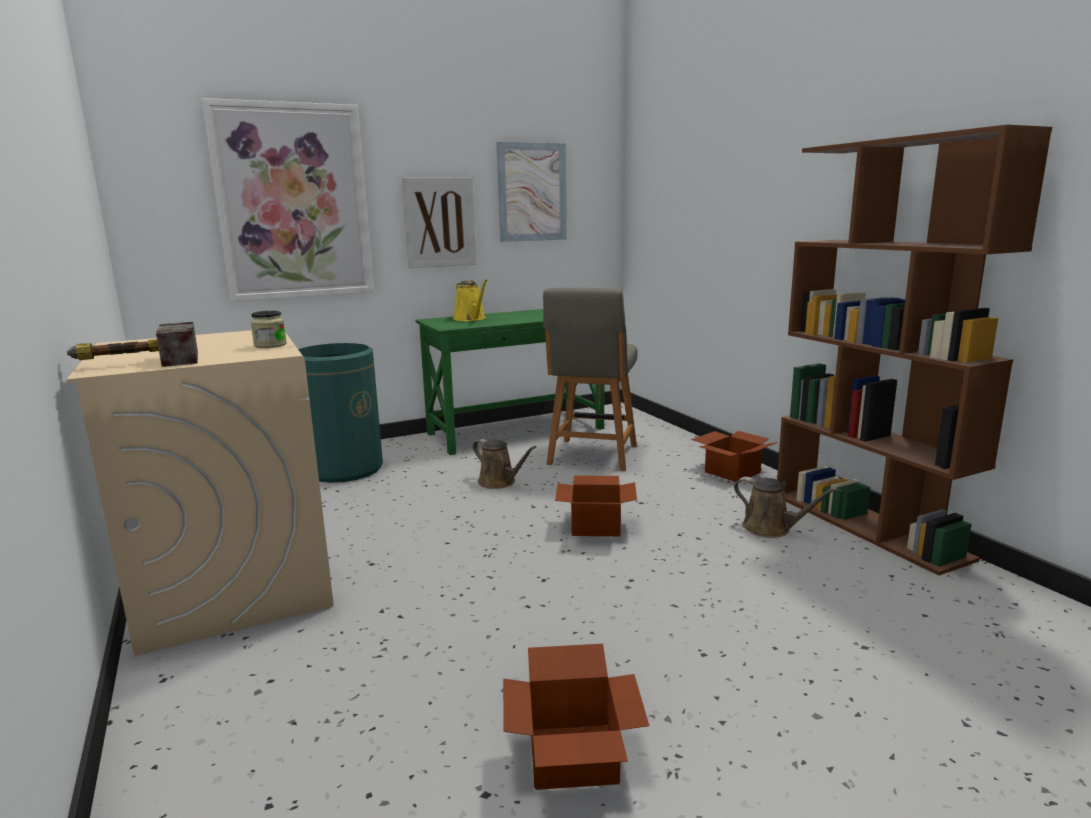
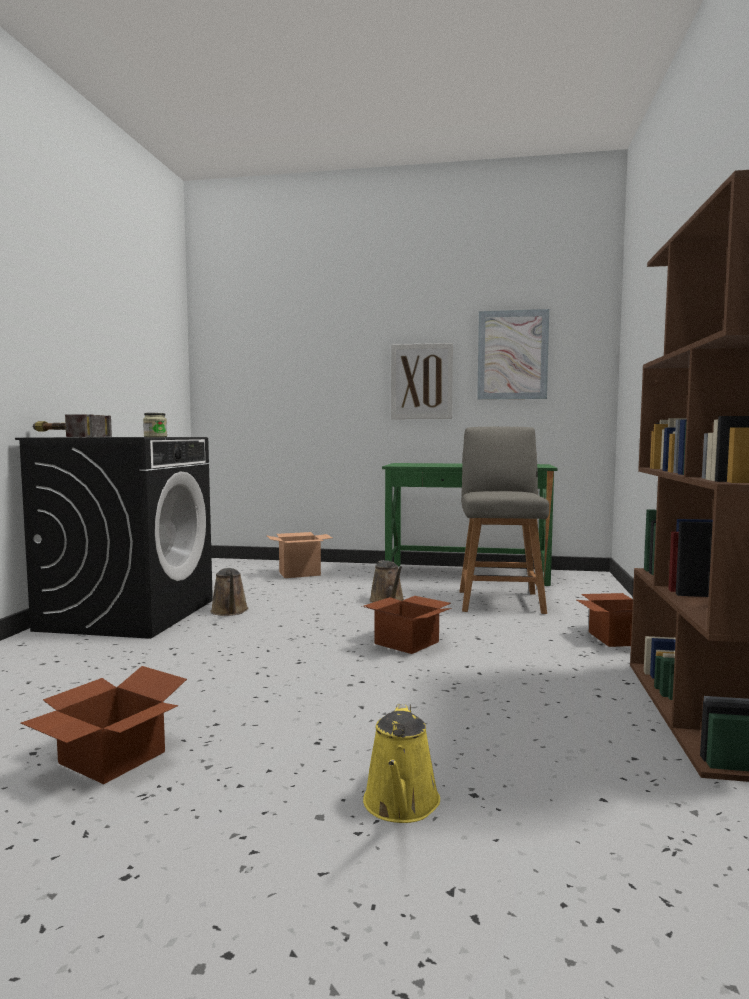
camera: 35 degrees right, 10 degrees down
(233, 585) = (128, 614): beige washing machine -> black washing machine
(293, 202) = (307, 365): picture -> none
(344, 469) = (300, 574): green trash can -> cardboard box
(471, 319) = (432, 464): yellow watering can -> yellow watering can (401, 805)
(592, 456) = (500, 601): grey chair -> grey chair turned 135 degrees clockwise
(771, 529) = (569, 686): brown watering can -> brown watering can (230, 611)

